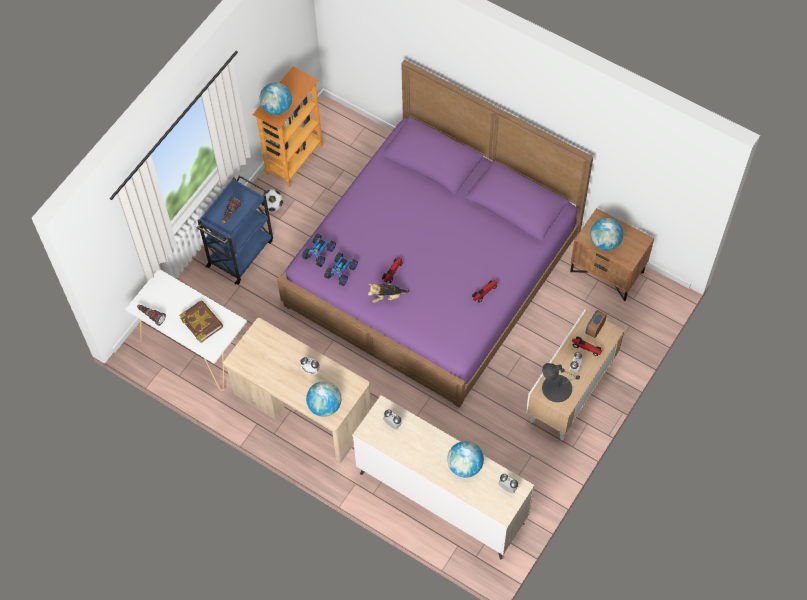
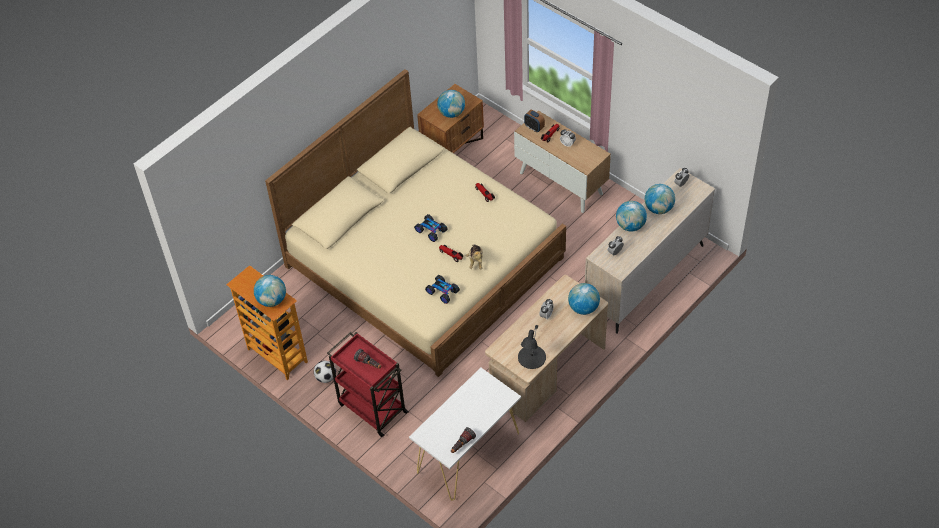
camera: 80 degrees left, 10 degrees down
(202, 322) = (477, 403): book -> none
(241, 252) = (371, 407): blue cart -> red cart
(319, 252) = (419, 306): toy car -> toy car (431, 230)
(432, 269) = (424, 261): purple bed -> beige bed
(434, 437) = (630, 225): none -> globe
(556, 388) = (584, 157): black table lamp -> black table lamp (531, 357)

